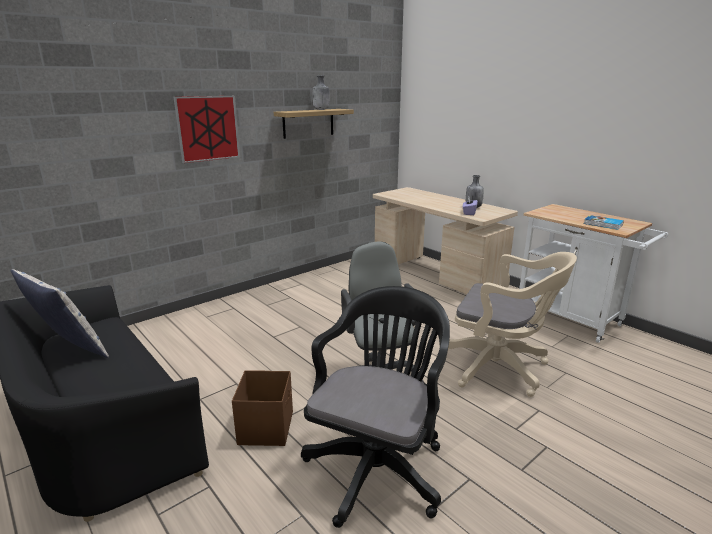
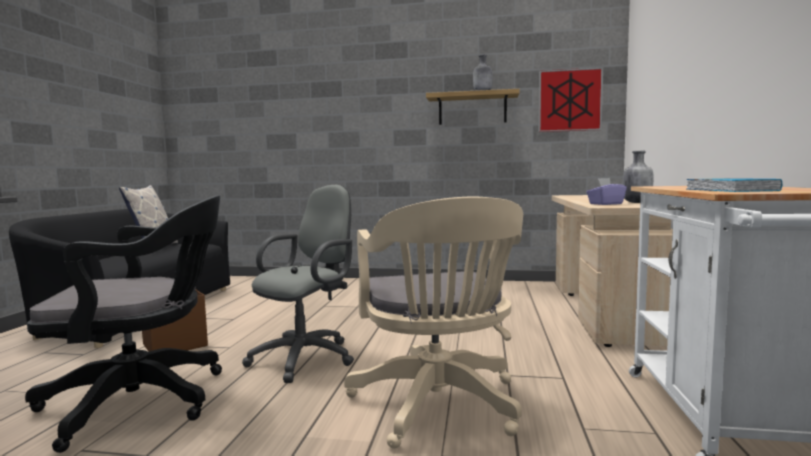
camera: 50 degrees right, 15 degrees down
(208, 128) = (359, 112): picture -> picture (569, 100)

